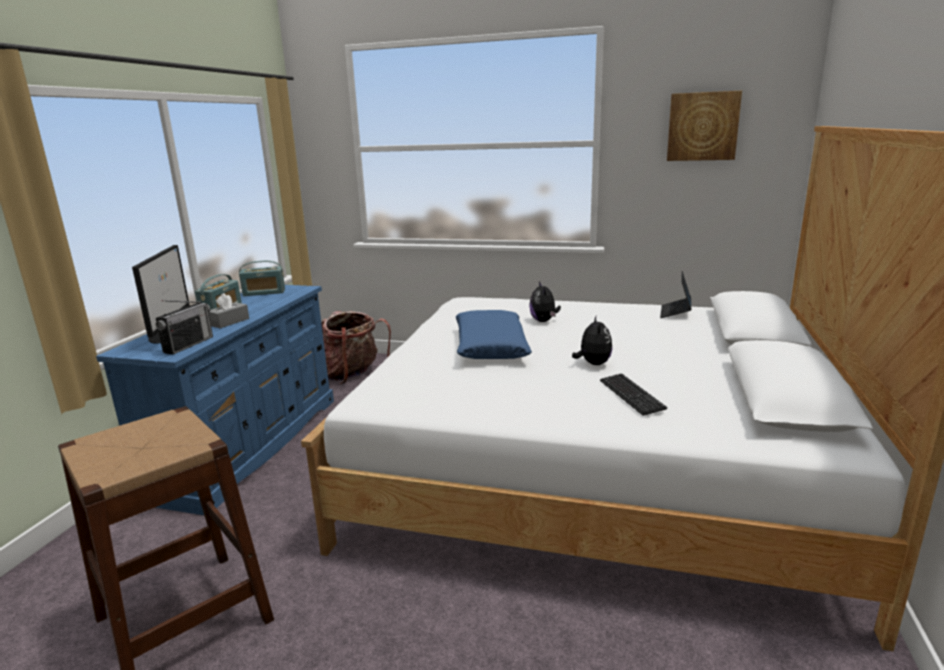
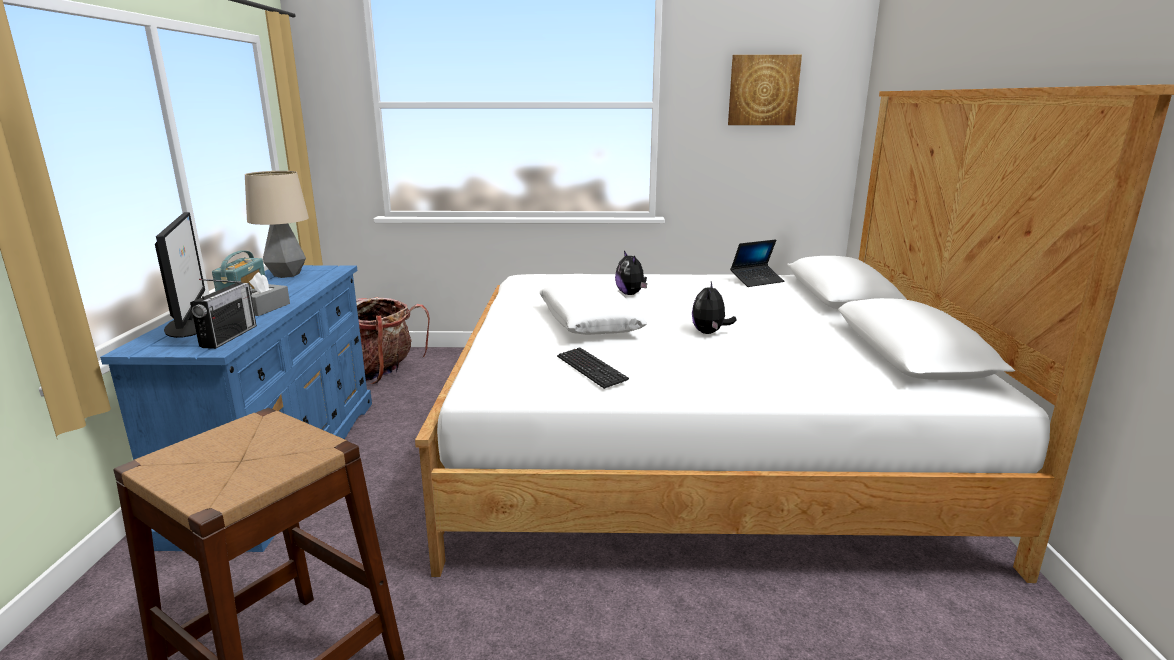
camera: 15 degrees left, 0 degrees up
(264, 292) = (287, 274): radio -> table lamp
(490, 346) = (589, 322): blue pillow -> white pillow
(593, 363) = (709, 333): plush toy -> plush toy turned 150 degrees counterclockwise
(631, 395) = (769, 360): keyboard -> keyboard (591, 369)
(675, 312) = (756, 281): laptop -> laptop turned 120 degrees counterclockwise

